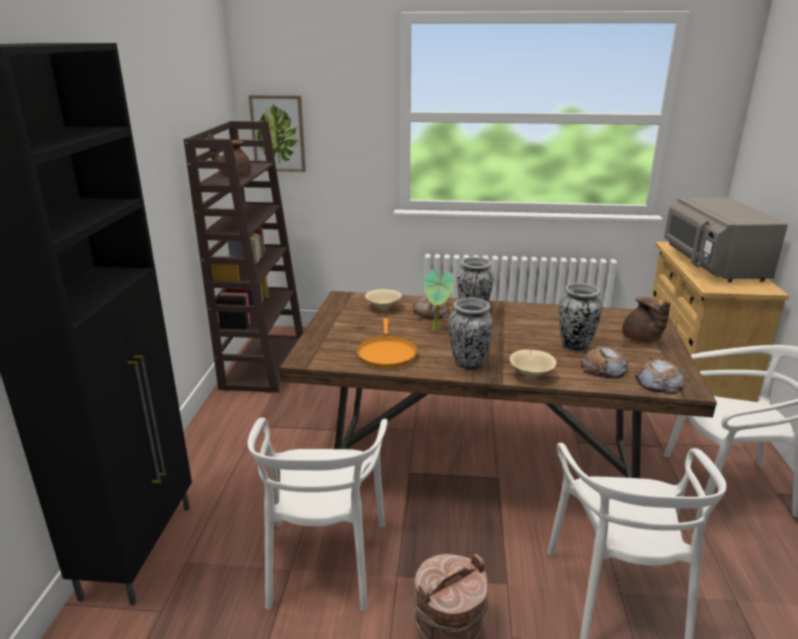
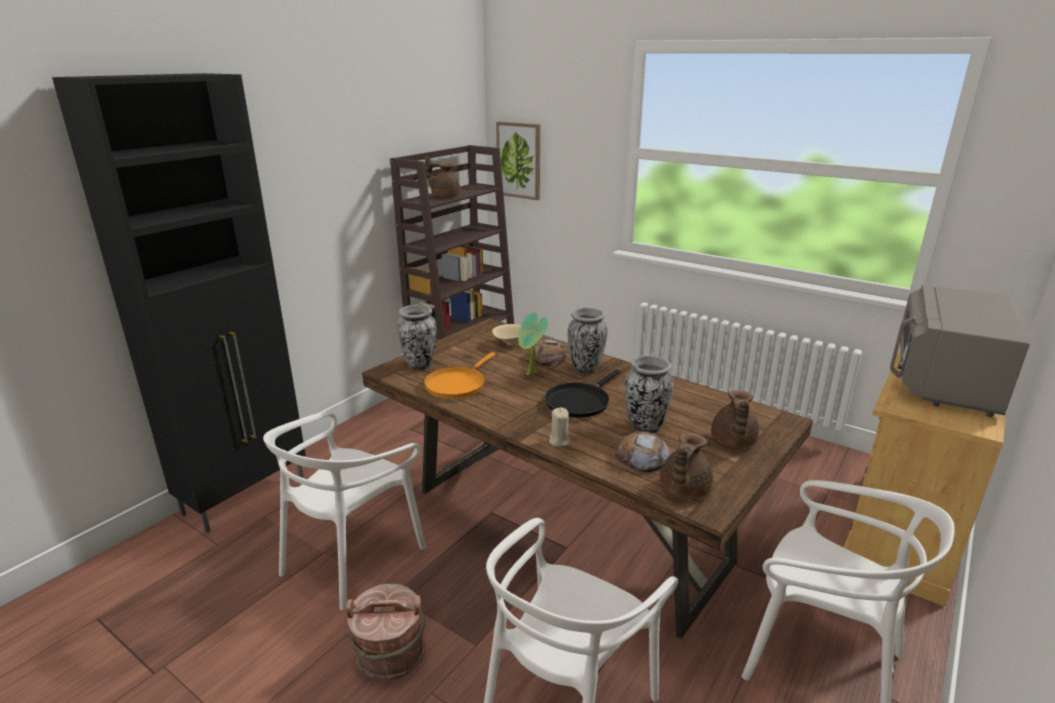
camera: 30 degrees right, 0 degrees up
(469, 364) = (514, 414): vase -> vase (420, 365)
(504, 340) = (579, 401): none -> black frying pan
(531, 374) = (559, 441): beige bowl -> beige candle
(658, 382) = (683, 490): bread -> brown teapot

